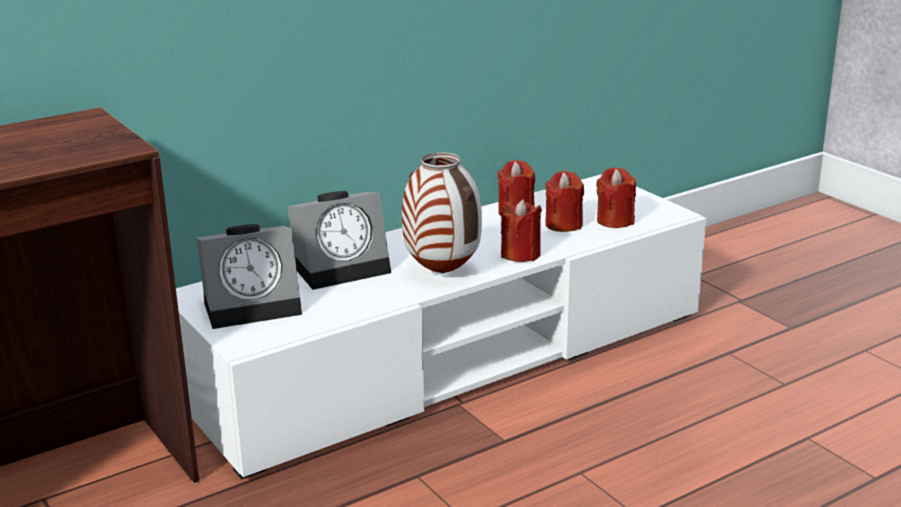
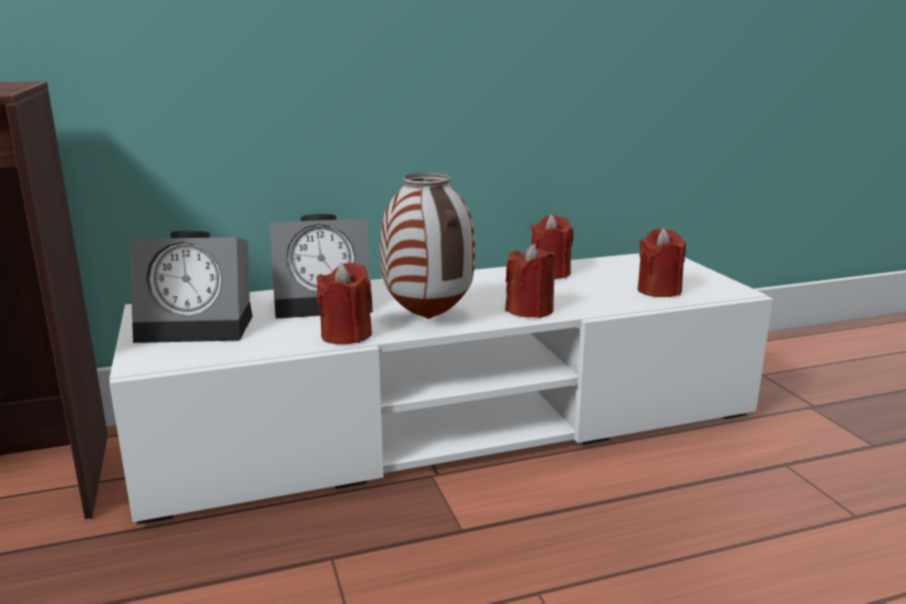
camera: 15 degrees right, 5 degrees down
(563, 224) = (597, 288): red candle -> red candle (346, 335)

